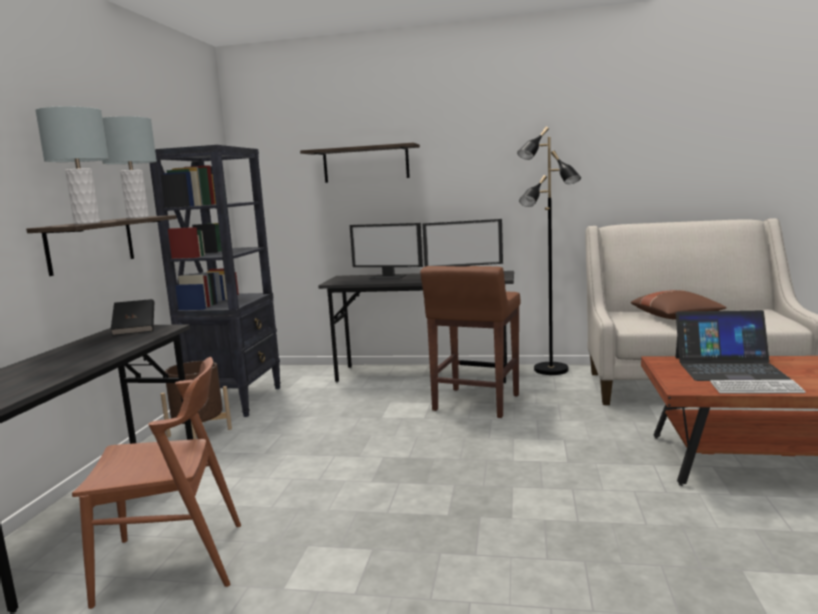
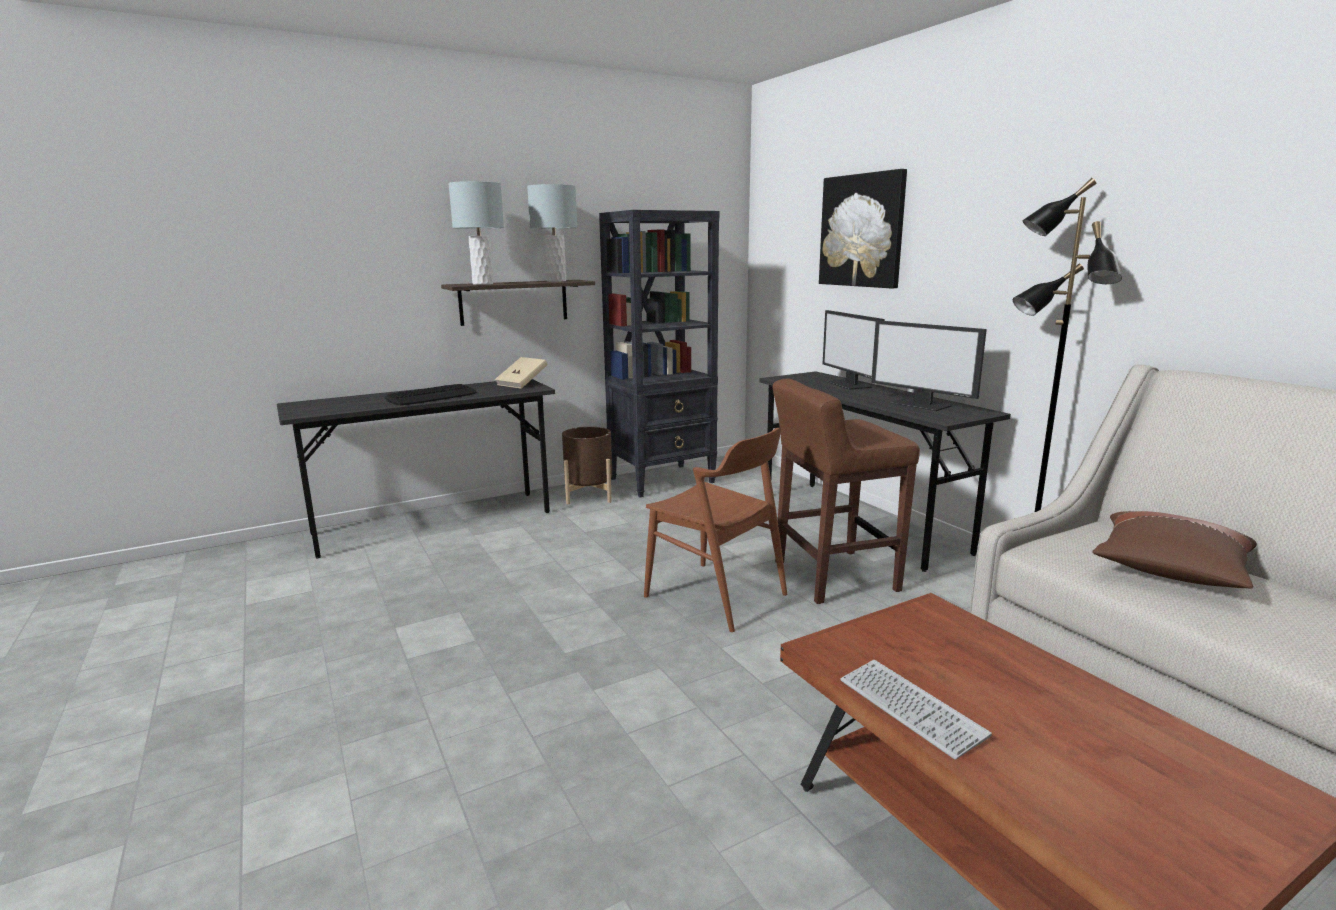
camera: 50 degrees right, 5 degrees up
(80, 358) = (432, 396): none -> keyboard
(135, 329) = (522, 384): black book -> beige book
(173, 562) = (400, 575): brown chair -> brown chair (716, 595)
(366, 164) = (862, 231): shelf -> picture
(729, 368) = (984, 669): laptop -> none

